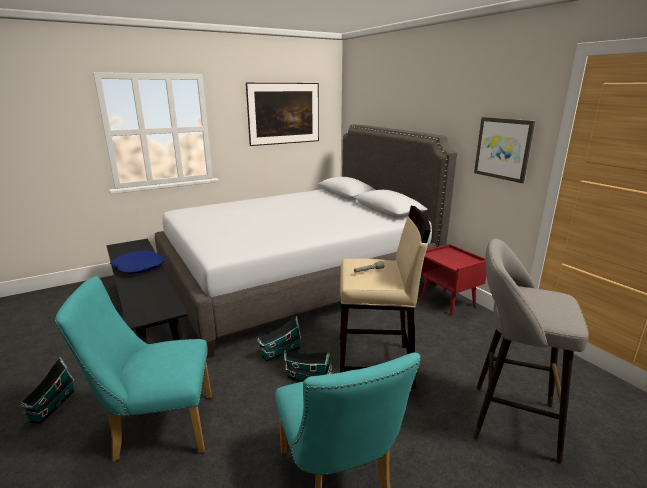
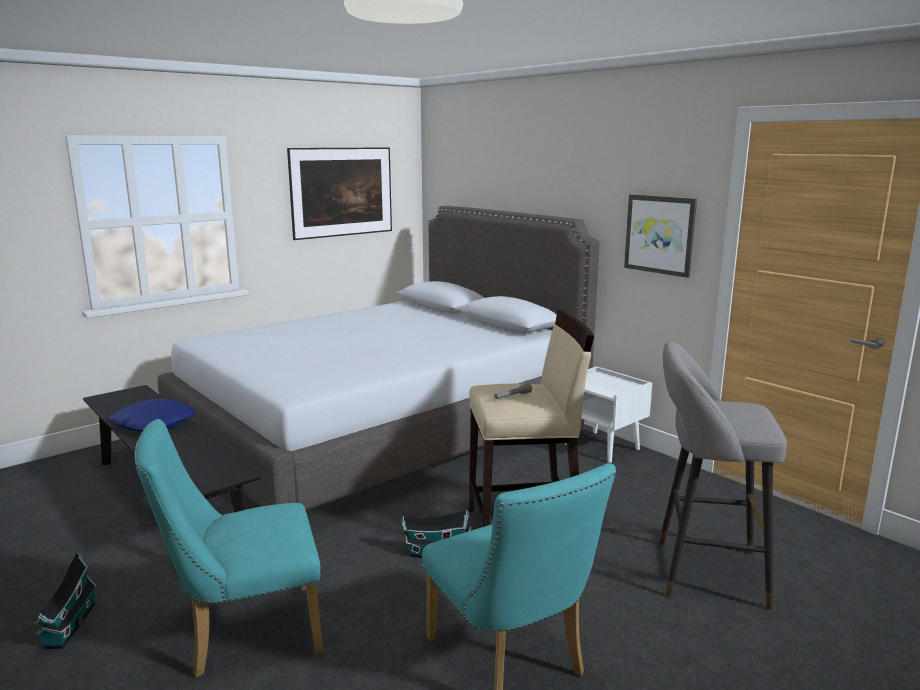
camera: 10 degrees left, 5 degrees down
(279, 352) = (387, 527): toy house -> none
(448, 302) = (603, 447): red nightstand -> white nightstand

